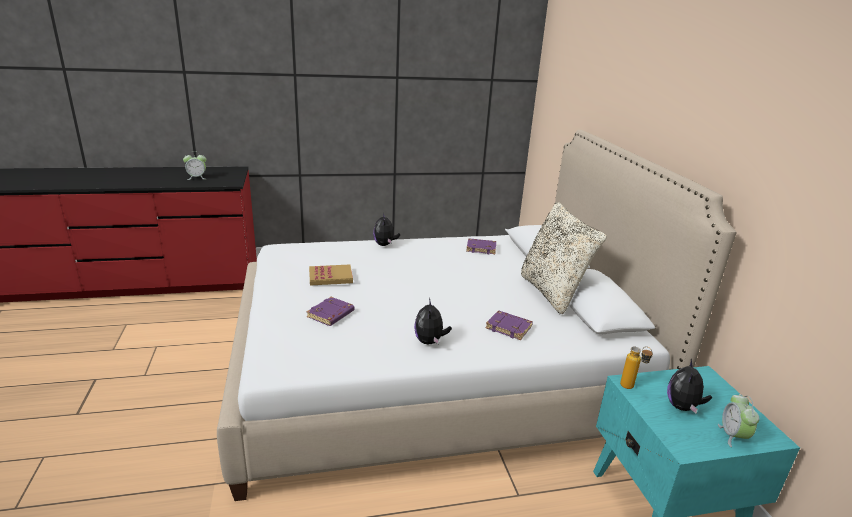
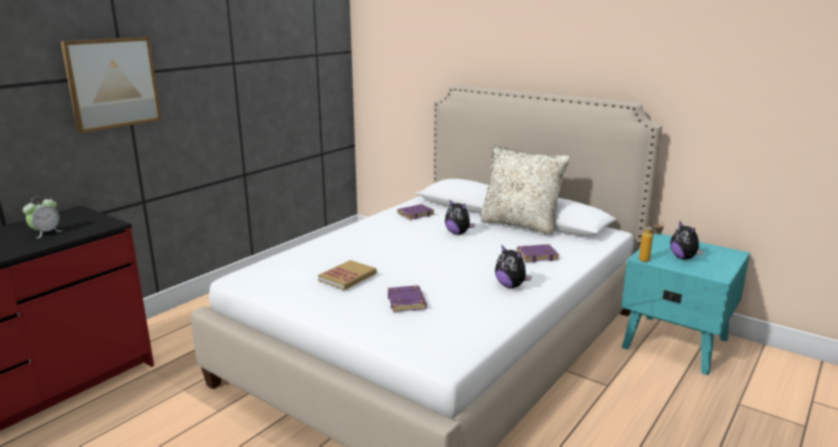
camera: 40 degrees left, 5 degrees down
(284, 80) = (112, 83): none -> picture
(385, 245) = (335, 238): plush toy -> plush toy (458, 233)
(733, 436) = (723, 260): alarm clock -> none

